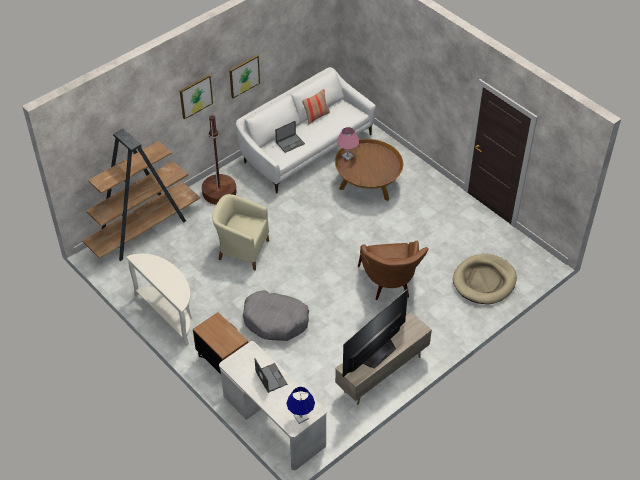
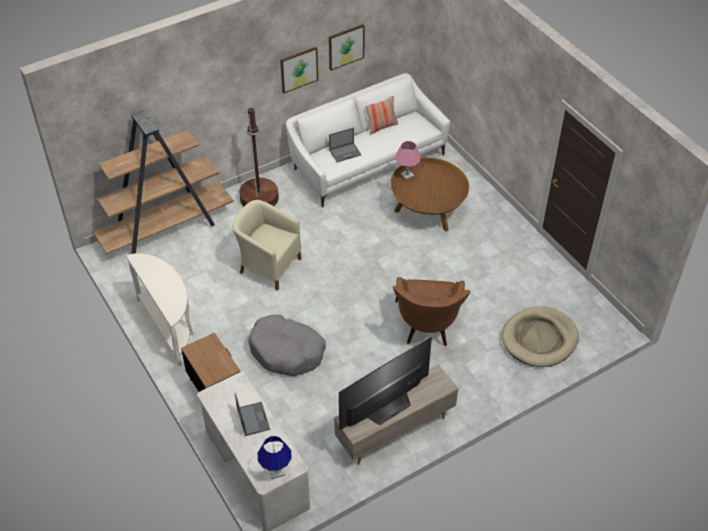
camera: 10 degrees right, 0 degrees up
(195, 96) = (237, 85): picture -> picture (346, 46)

